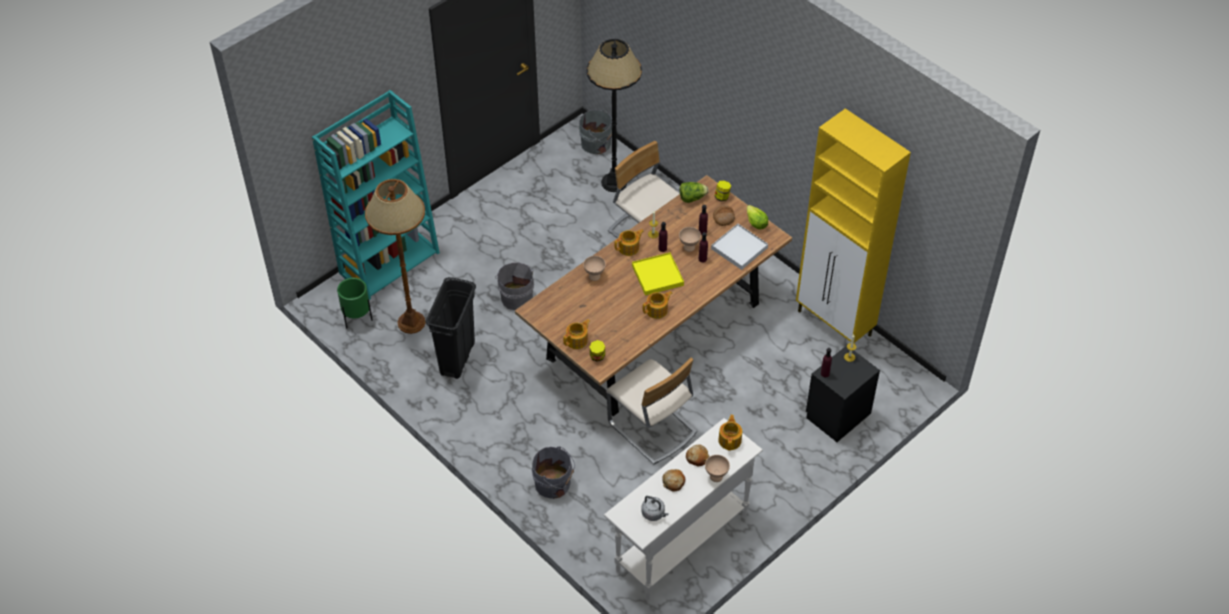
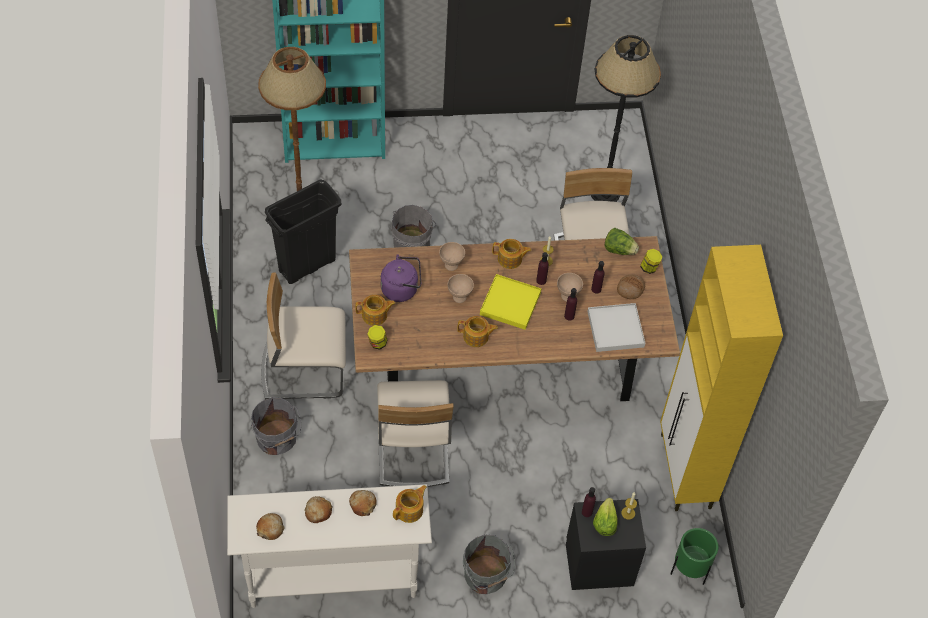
camera: 35 degrees right, 5 degrees up
(357, 319) = (260, 173): green planter -> green planter (689, 571)
(526, 427) = (304, 369): none -> beige chair
(577, 312) = (402, 289): none -> purple kettle
(597, 144) = (625, 146): grey bucket -> grey bucket (486, 576)
(654, 514) = (270, 528): grey kettle -> bread
(715, 476) = (361, 535): beige bowl -> beige bowl (459, 297)
(755, 223) = (657, 314): lettuce -> lettuce (604, 522)

